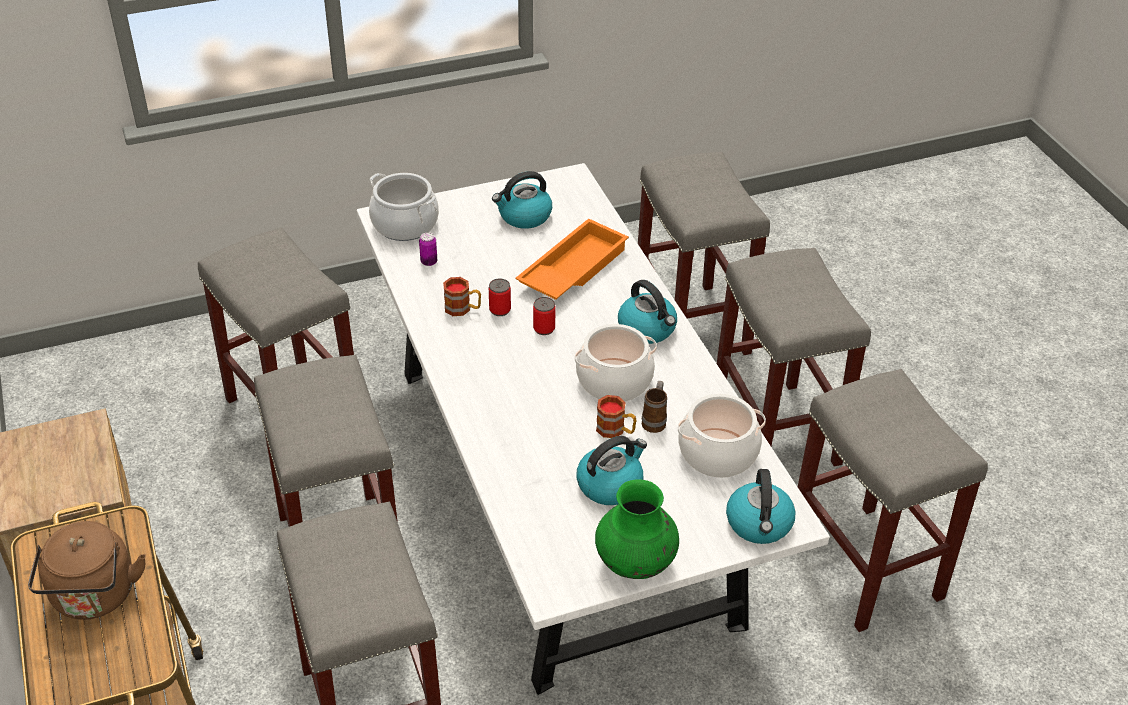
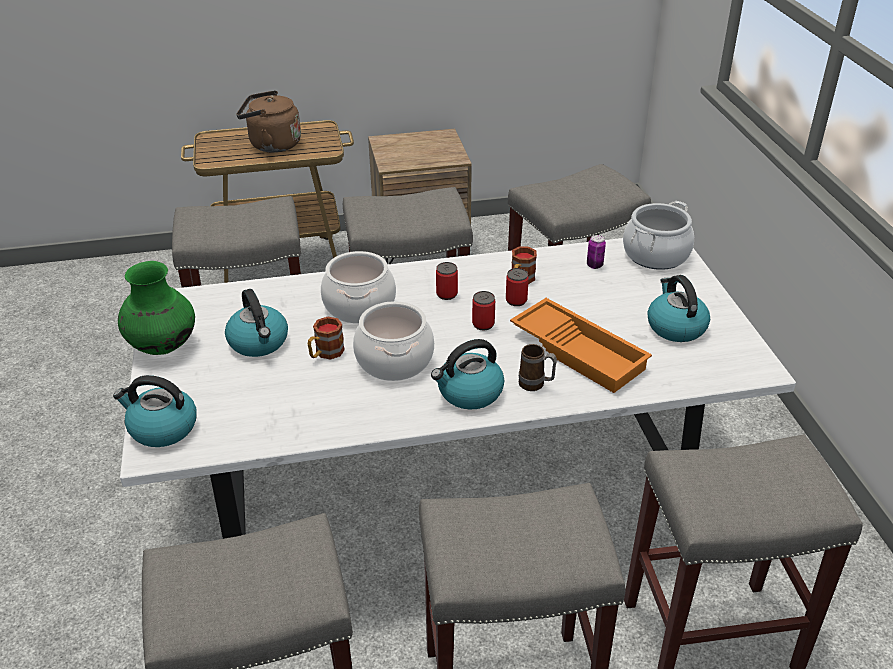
camera: 100 degrees right, 5 degrees down
(497, 357) = (447, 294): none -> can
(655, 421) = (328, 379): mug -> mug (536, 385)
(718, 453) = (267, 416): cooking pot -> cooking pot (360, 306)

